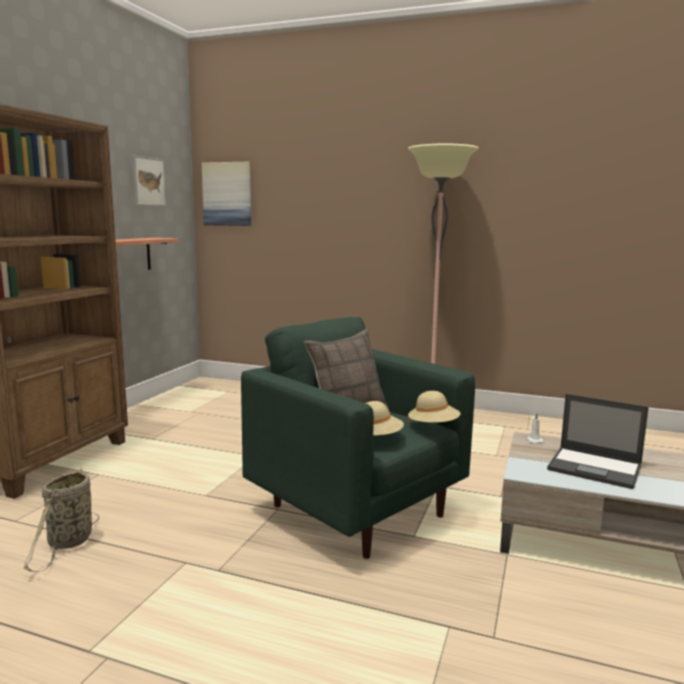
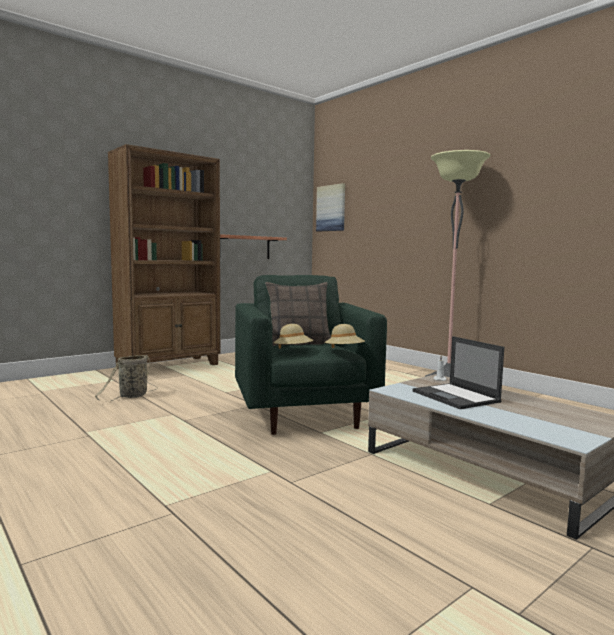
camera: 30 degrees right, 5 degrees down
(149, 181) = (273, 199): picture -> none

